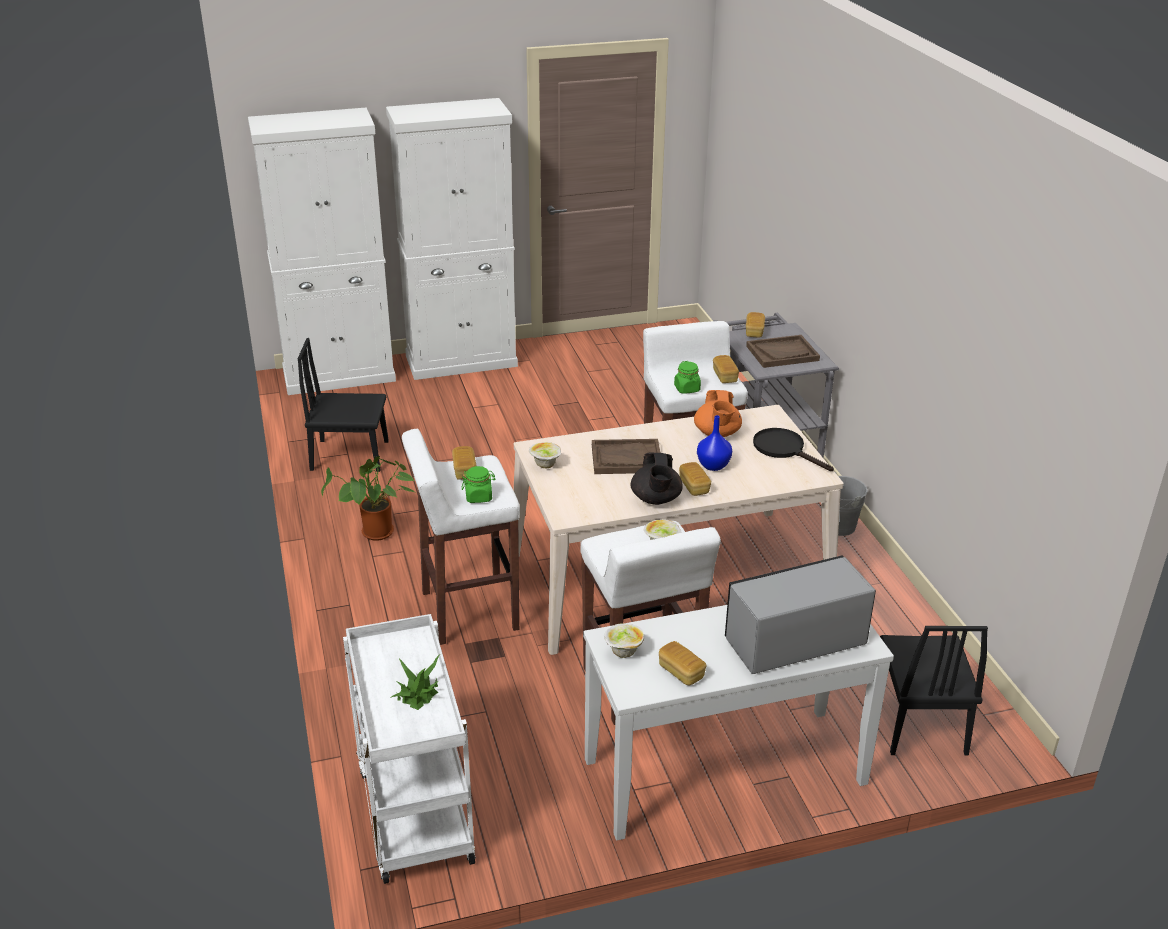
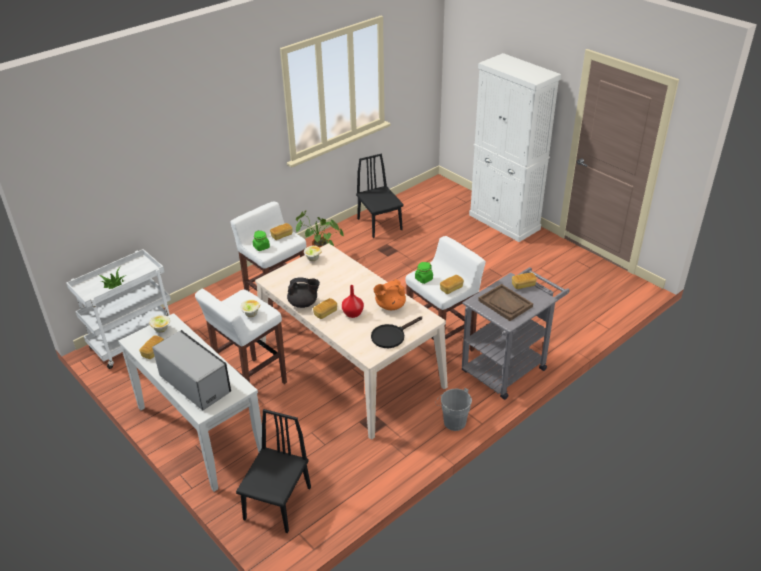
camera: 65 degrees right, 5 degrees up
(339, 375) = (450, 192): white cabinet -> none
(626, 459) = (338, 282): brown tray -> none
(656, 499) = (303, 303): black teapot -> black teapot turned 150 degrees counterclockwise
(712, 465) = (353, 313): blue vase -> red vase
(784, 449) = (391, 336): black frying pan -> black frying pan turned 150 degrees counterclockwise
(919, 721) = (277, 503): black chair -> black chair turned 135 degrees clockwise

